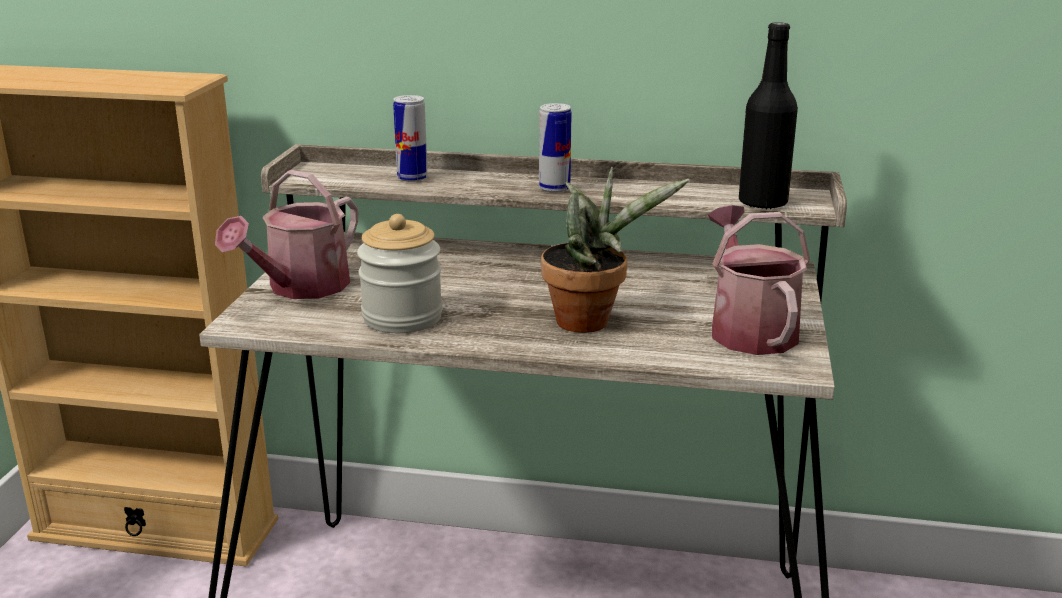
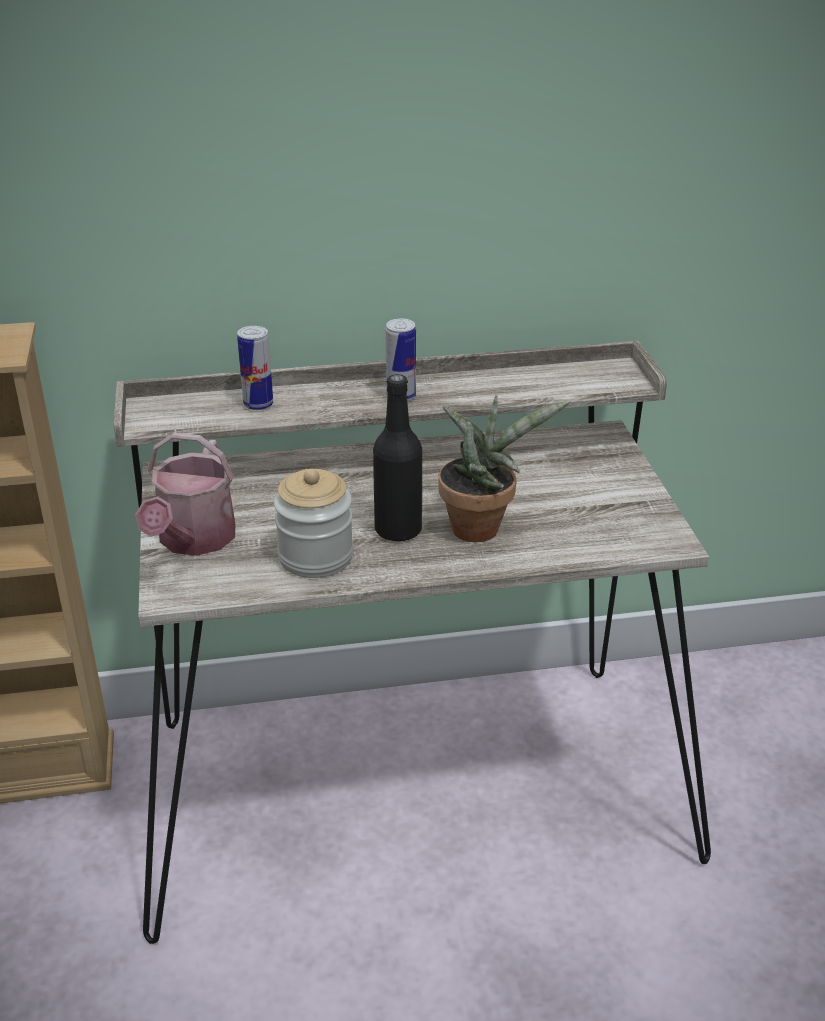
camera: 20 degrees left, 10 degrees up
(749, 328) = (613, 508): watering can -> none
(762, 203) = (589, 384): black bottle -> black bottle (398, 530)

